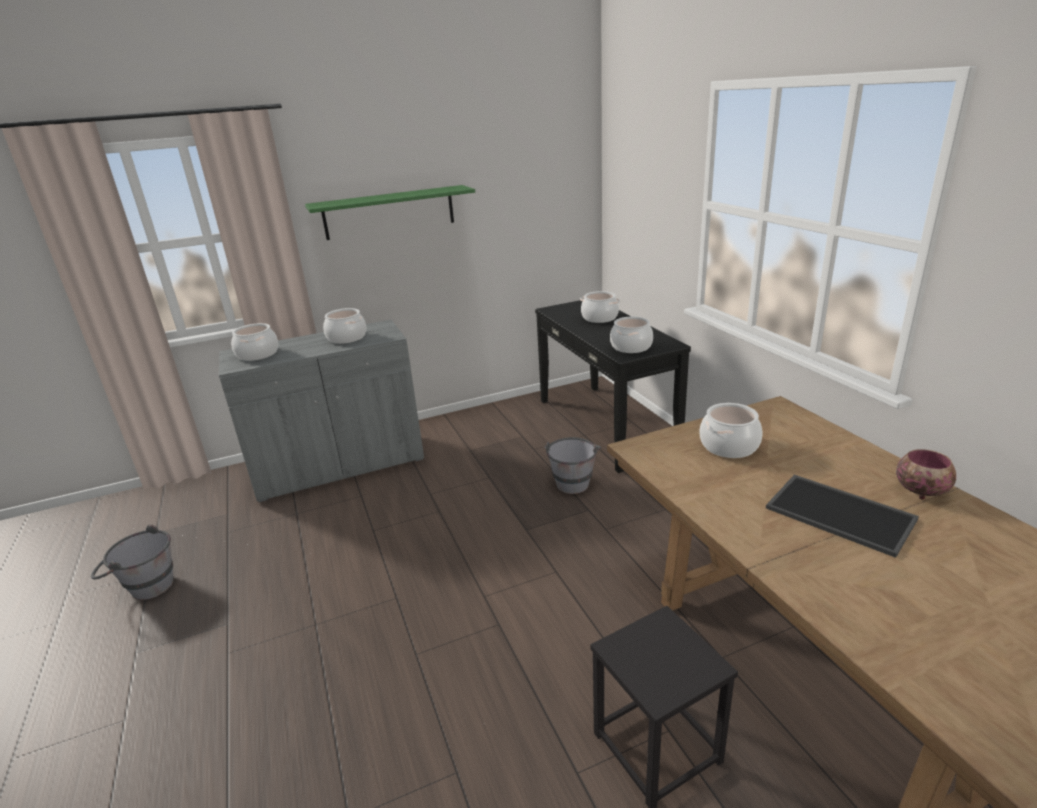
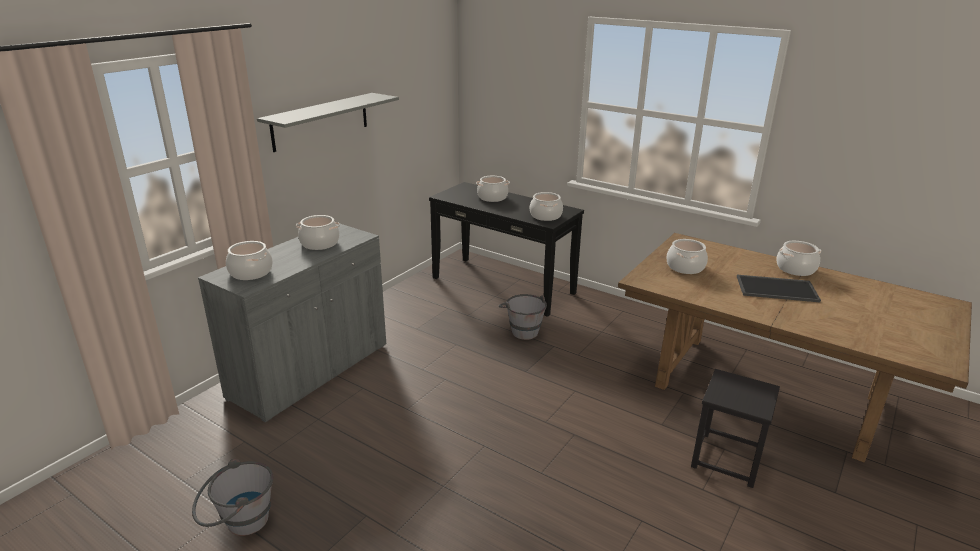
camera: 35 degrees left, 0 degrees up
(389, 212) = (321, 121): green shelf -> grey shelf
(921, 491) = (795, 269): bowl -> cooking pot

